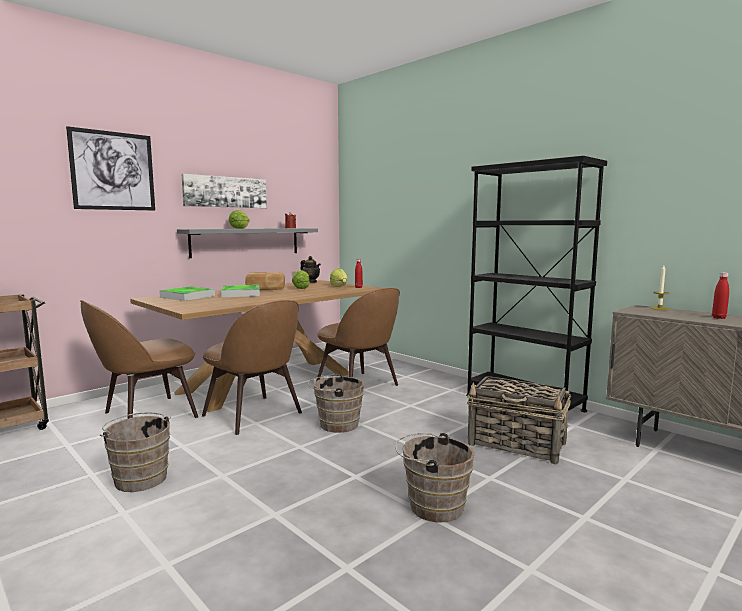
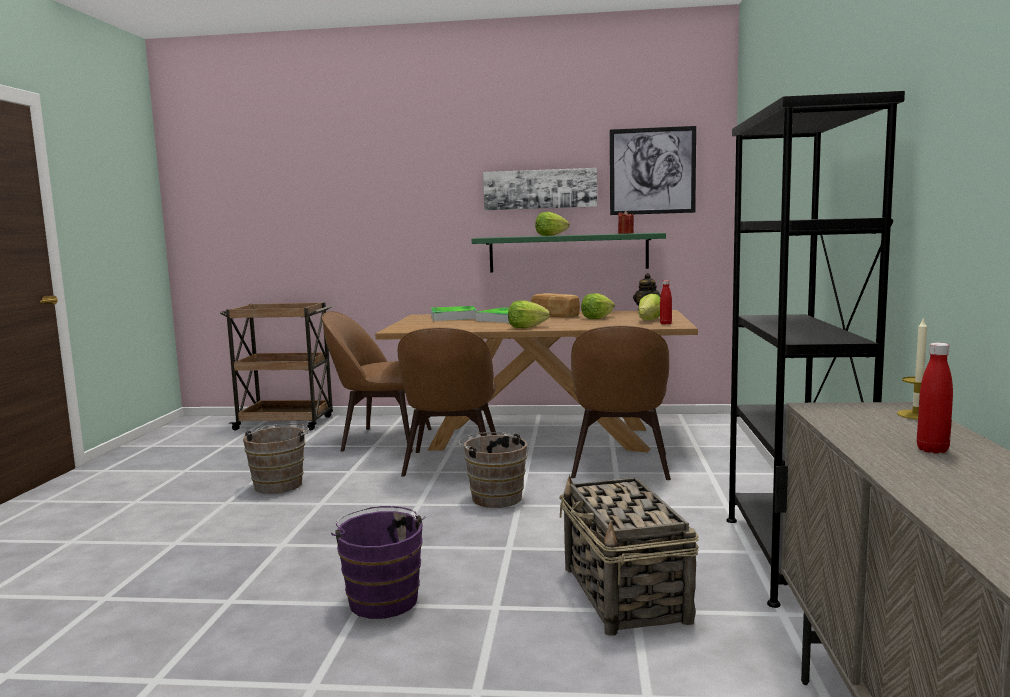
camera: 50 degrees right, 0 degrees up
(113, 171) = (409, 177): picture -> picture (652, 171)
(246, 242) = (568, 252): grey shelf -> green shelf
(286, 297) = (526, 327): none -> lettuce
(432, 505) = (383, 598): brown bucket -> purple bucket

